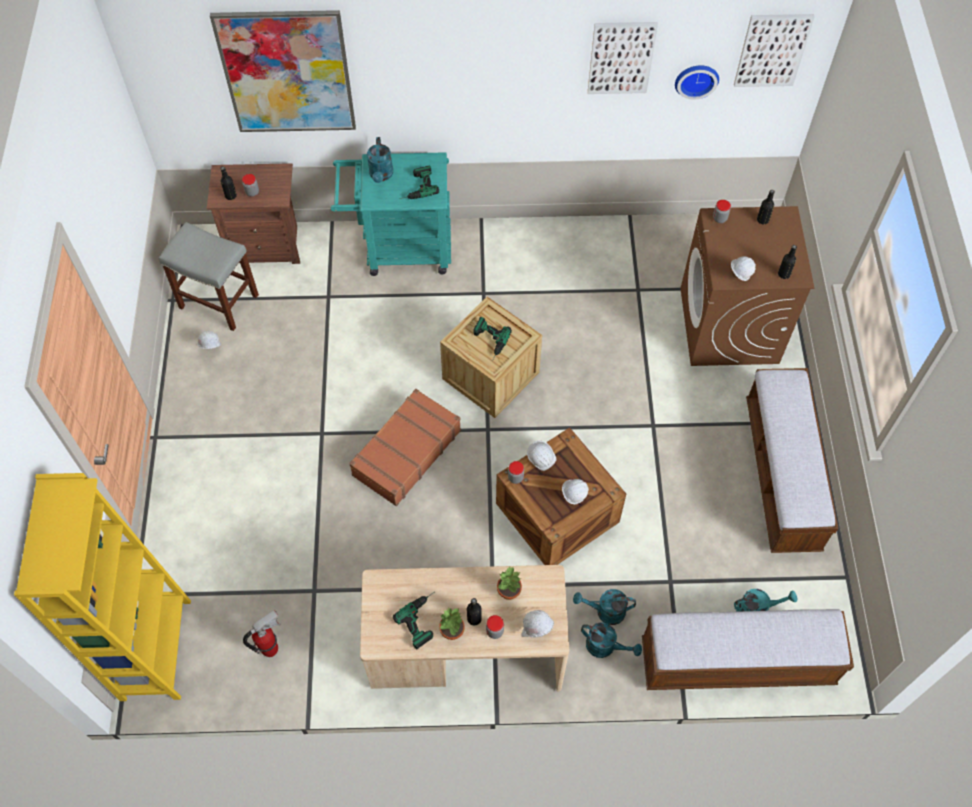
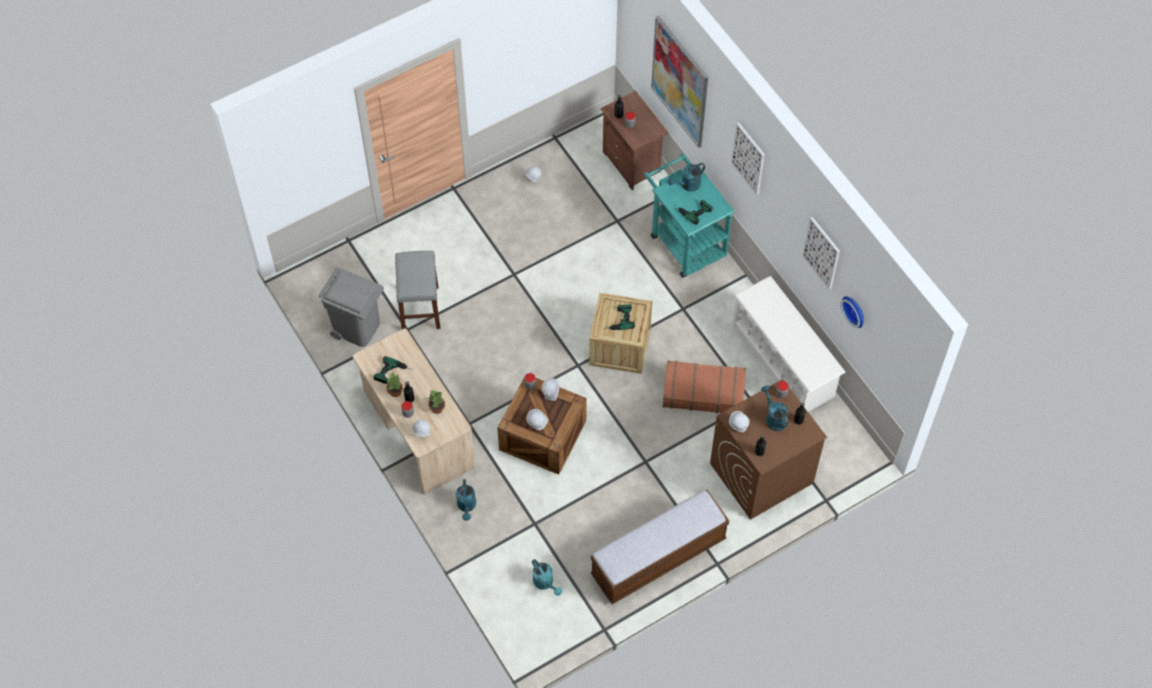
camera: 60 degrees right, 0 degrees up
(156, 649) = (323, 270): yellow bookcase -> none
(220, 301) = (571, 163): grey stool -> grey stool (420, 309)
(271, 649) = (357, 328): fire extinguisher -> grey trash can
(406, 453) = (530, 328): brown suitcase -> brown suitcase (703, 392)
(605, 612) = (490, 495): turquoise watering can -> turquoise watering can (773, 418)
(607, 239) = (783, 362): none -> white shoe rack
(736, 662) = (501, 586): bench -> none
(772, 50) = (891, 336): picture -> picture (748, 158)

